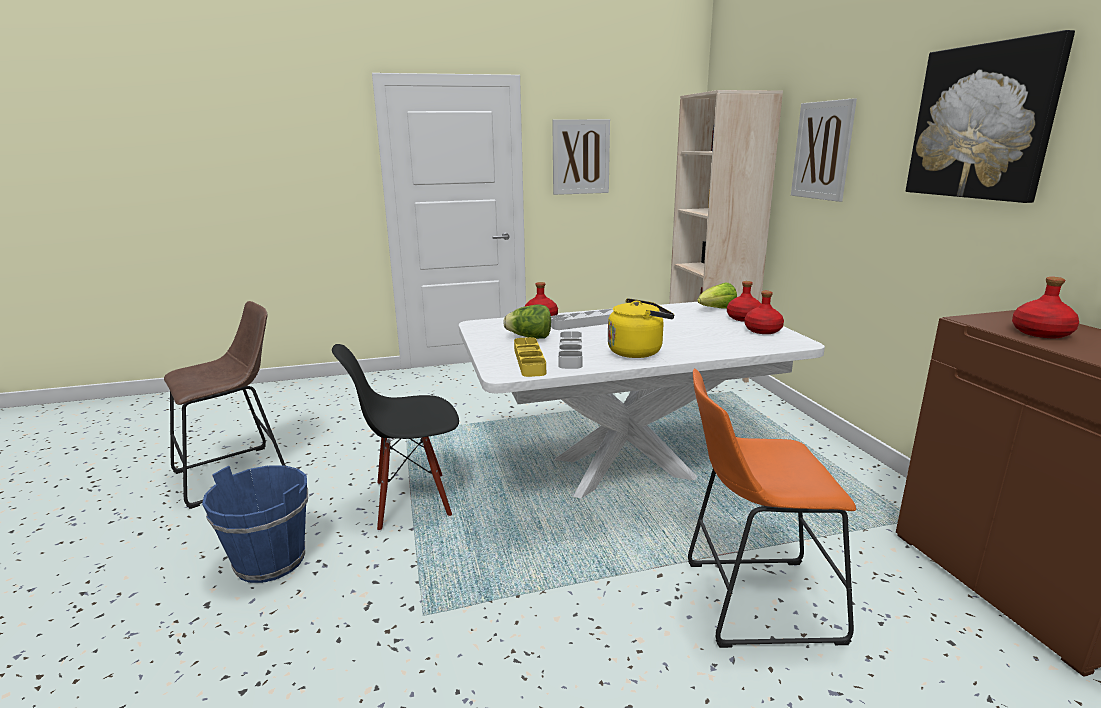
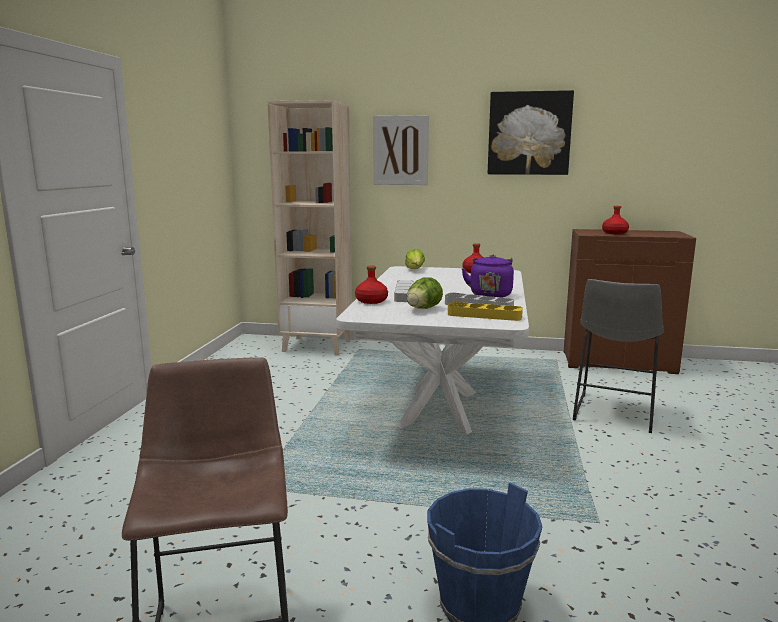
camera: 65 degrees left, 5 degrees down
(411, 500) = (415, 505): black chair -> none
(581, 157) = (169, 156): picture -> none
(638, 351) = (490, 294): yellow kettle -> purple kettle
(743, 318) = (444, 270): red bottle -> none
(751, 600) = (613, 414): orange stool -> grey stool

